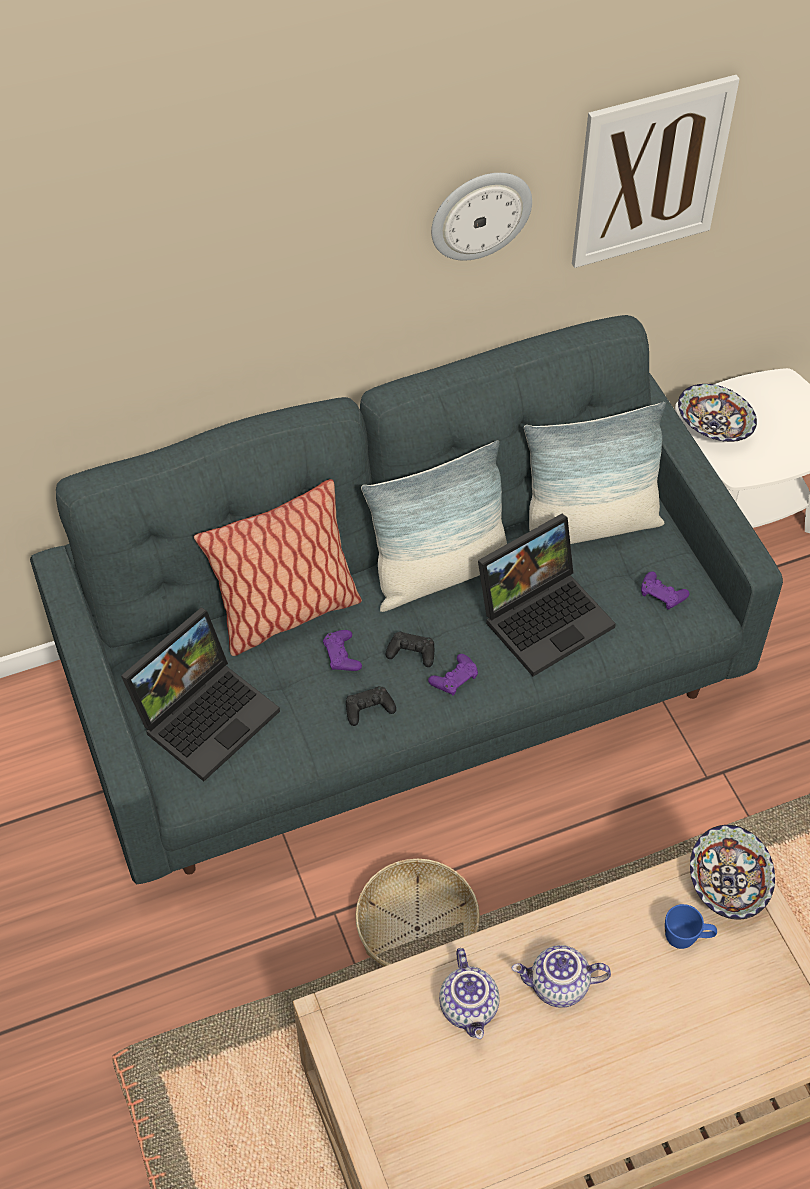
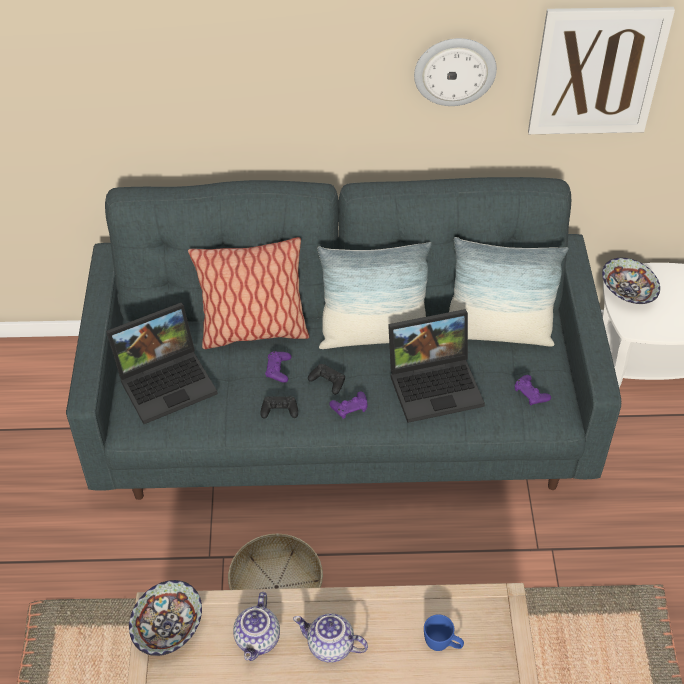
camera: 20 degrees right, 5 degrees down
(726, 883) = (491, 615): bowl -> bowl (167, 627)

